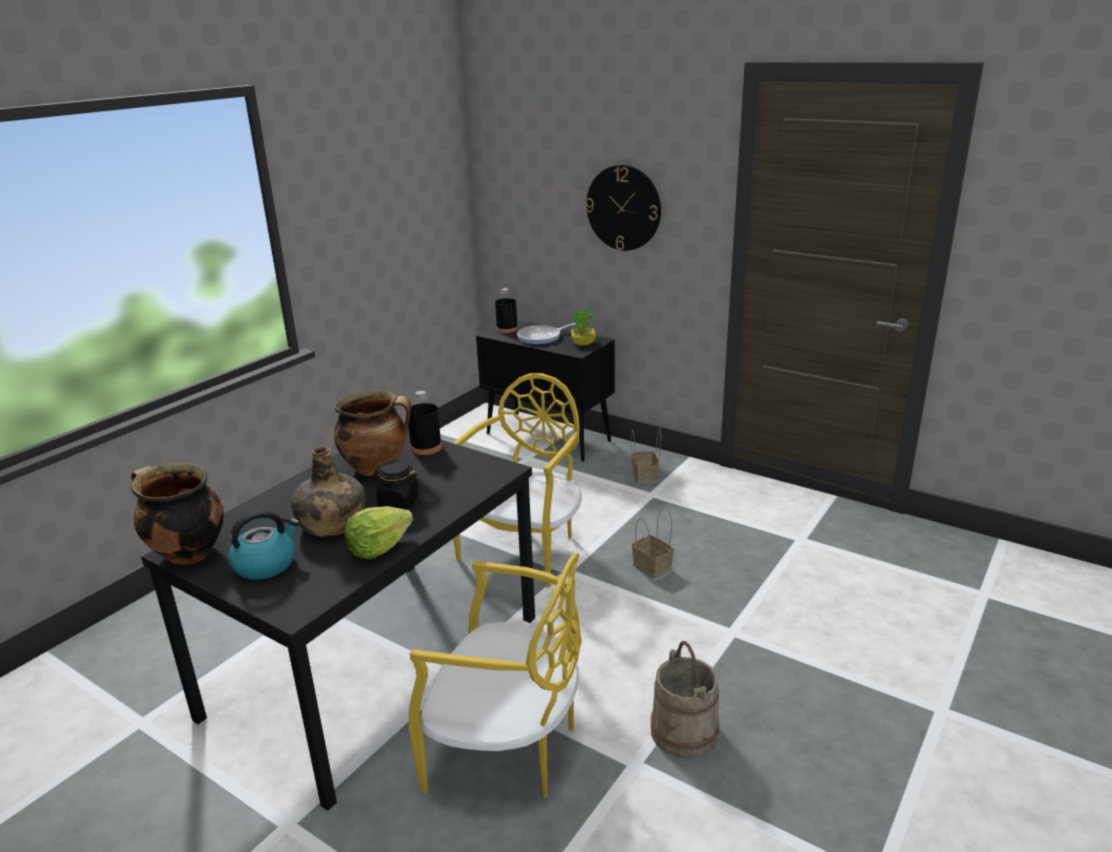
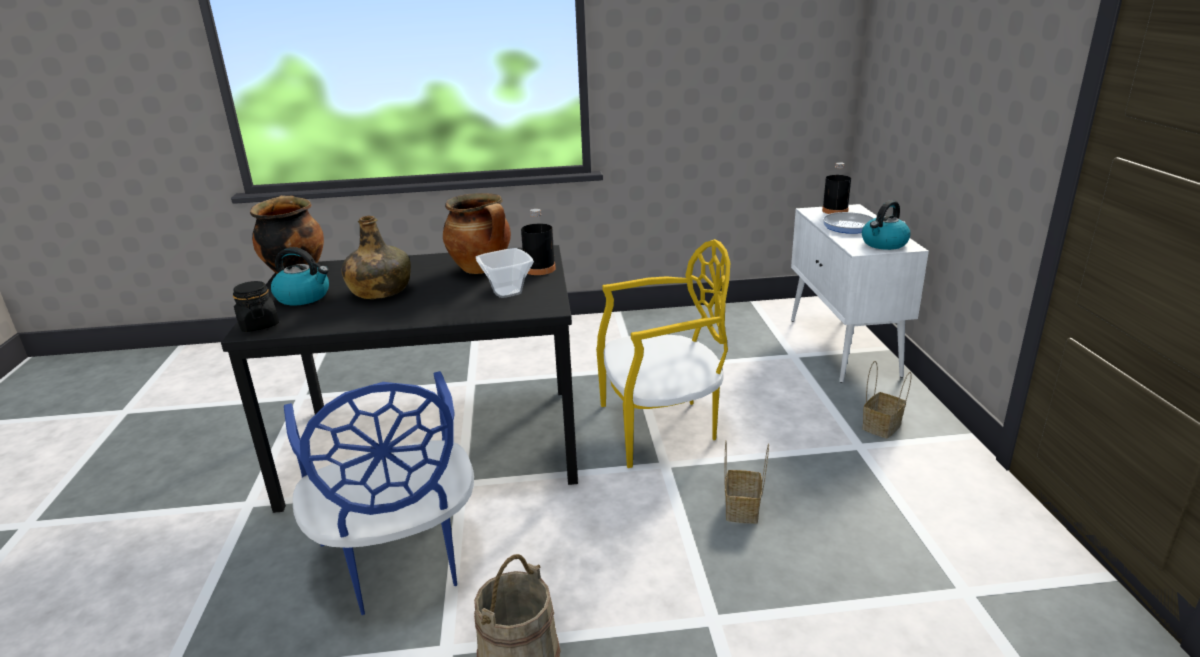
camera: 50 degrees right, 0 degrees up
(379, 548) = (363, 319): lettuce -> none
(398, 502) = (439, 296): black jar -> black jar (258, 325)
(447, 473) = (508, 292): none -> bowl
(507, 750) = (399, 561): yellow chair -> blue chair
(549, 437) = (843, 347): black cabinet -> white cabinet
(583, 343) = (884, 244): potted plant -> kettle
(623, 208) = (970, 76): wall clock -> none

